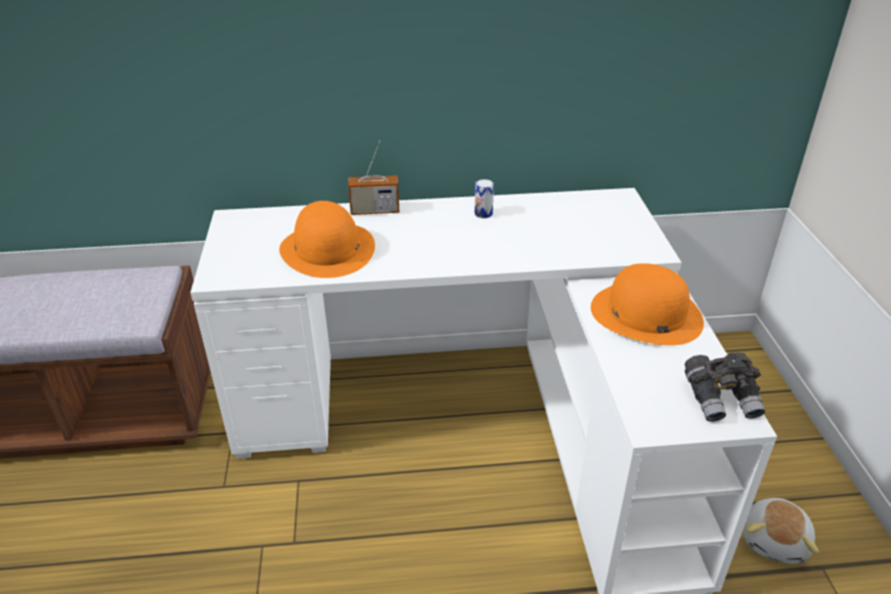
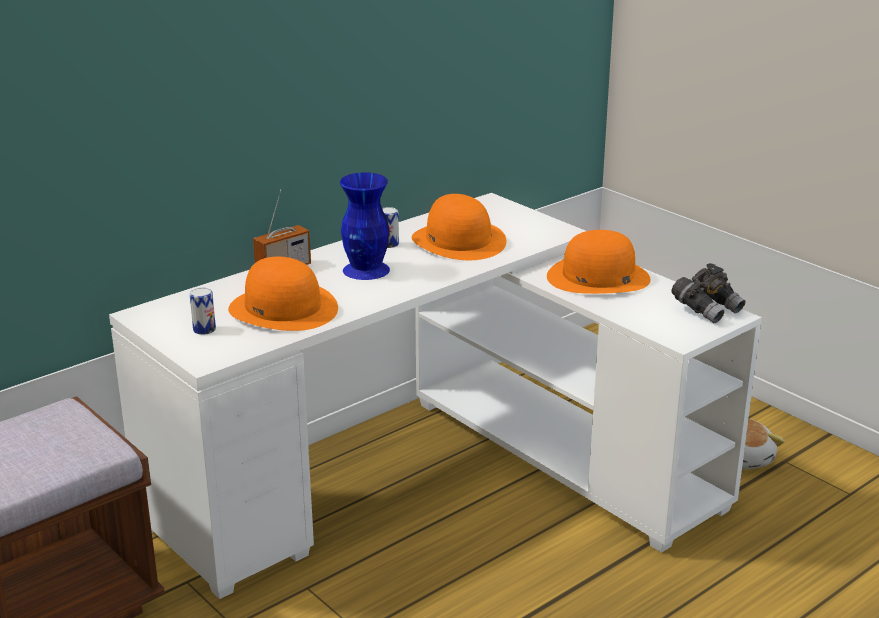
camera: 35 degrees left, 10 degrees down
(252, 248) = (204, 329): none -> can
(434, 234) = (366, 270): none -> blue vase
(545, 230) = (459, 241): none -> orange hat

